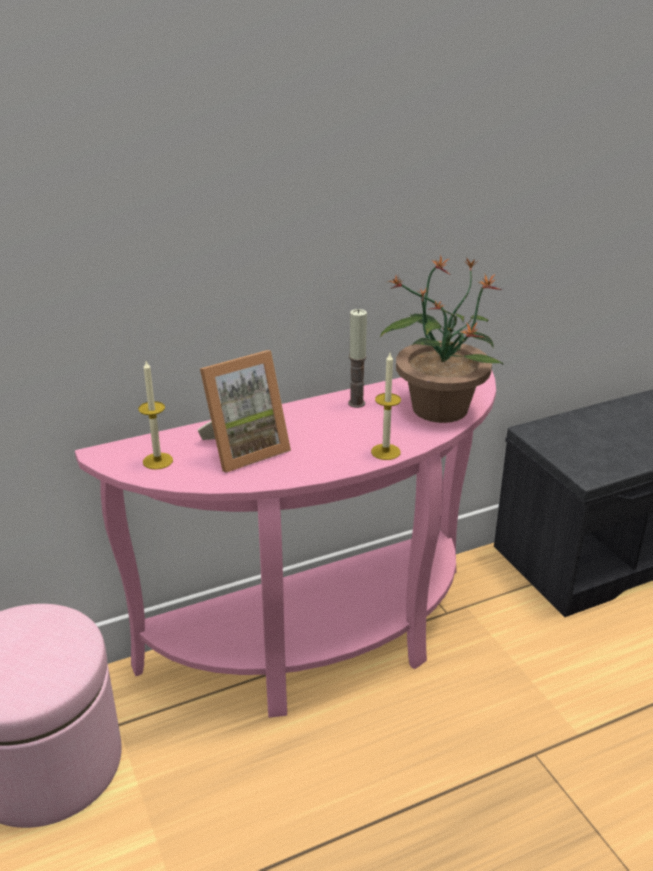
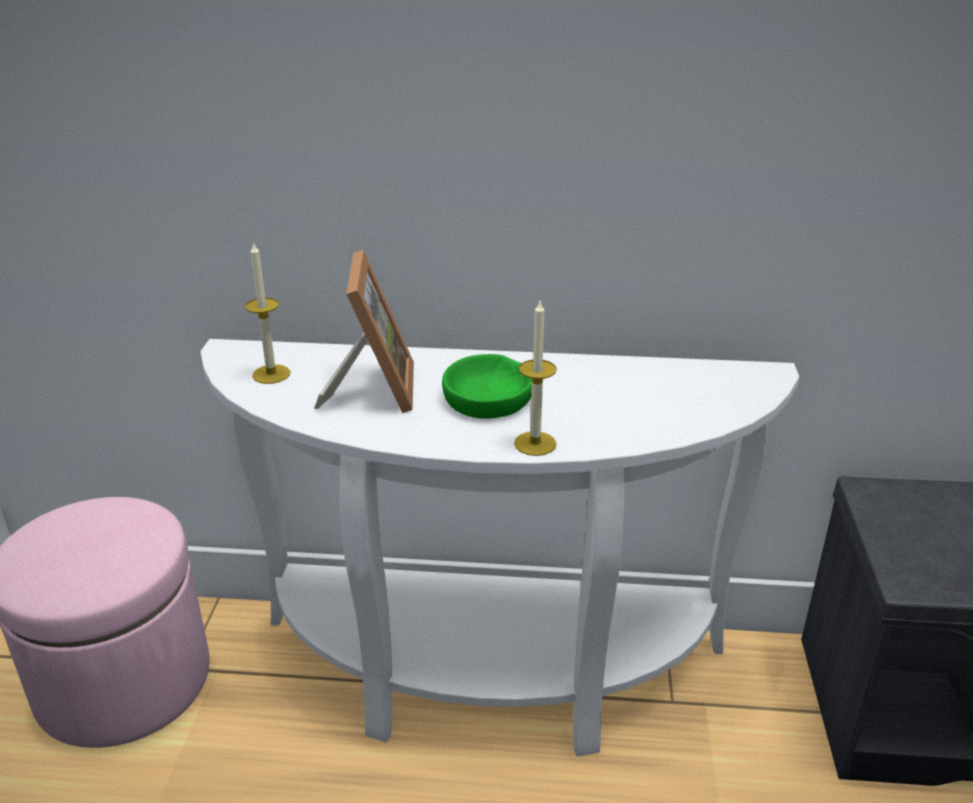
camera: 30 degrees right, 0 degrees up
(243, 449) = (373, 389): picture frame -> picture frame turned 90 degrees counterclockwise
(321, 645) = (487, 676): pink console table -> white console table
(326, 432) = (488, 397): none -> green bowl
(356, 403) = (563, 373): candle -> none
(439, 407) = (667, 409): potted plant -> none

